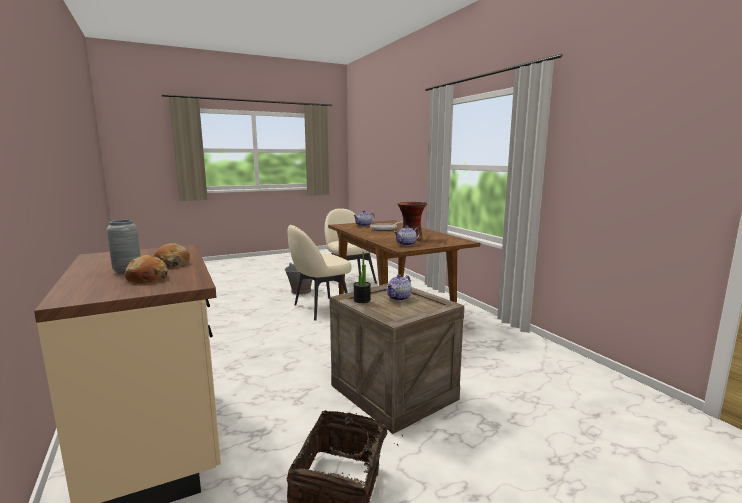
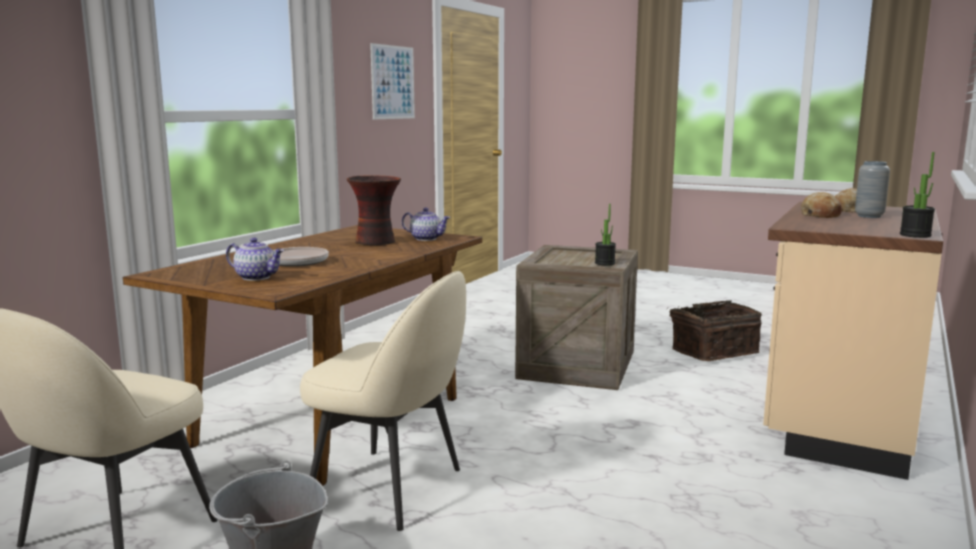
camera: 125 degrees left, 0 degrees up
(96, 255) = (915, 235): none -> potted plant
(399, 298) = (566, 259): teapot -> none
(650, 141) = (393, 82): none -> picture

